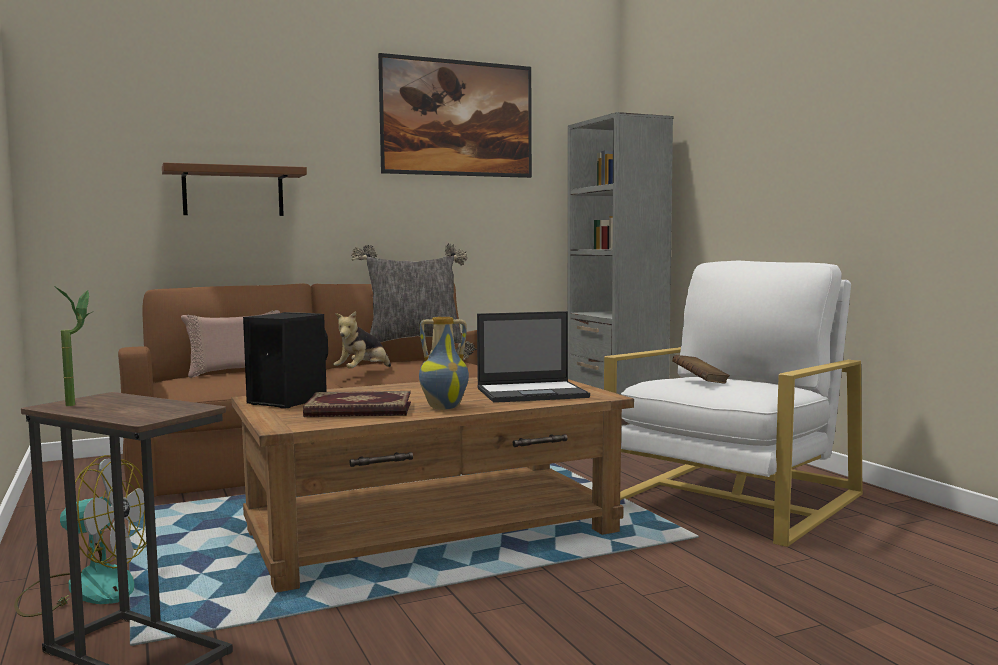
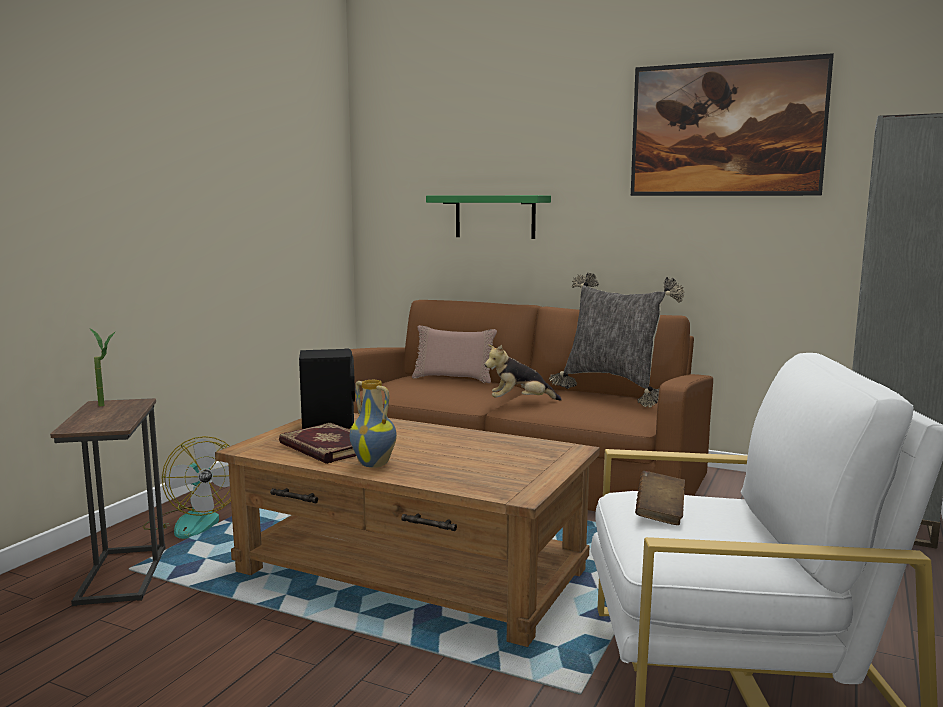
camera: 50 degrees right, 5 degrees up
(233, 192) = (495, 216): brown shelf -> green shelf
(533, 393) = (485, 471): laptop -> none

